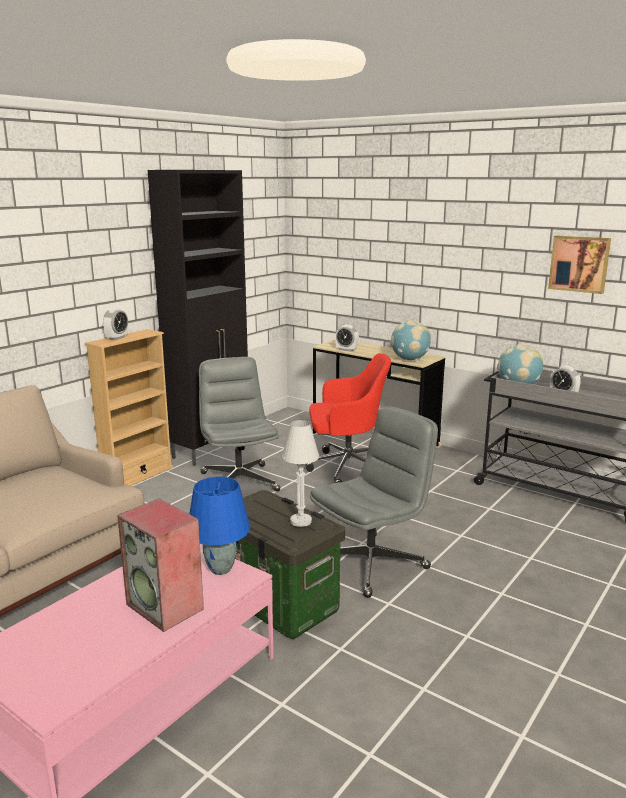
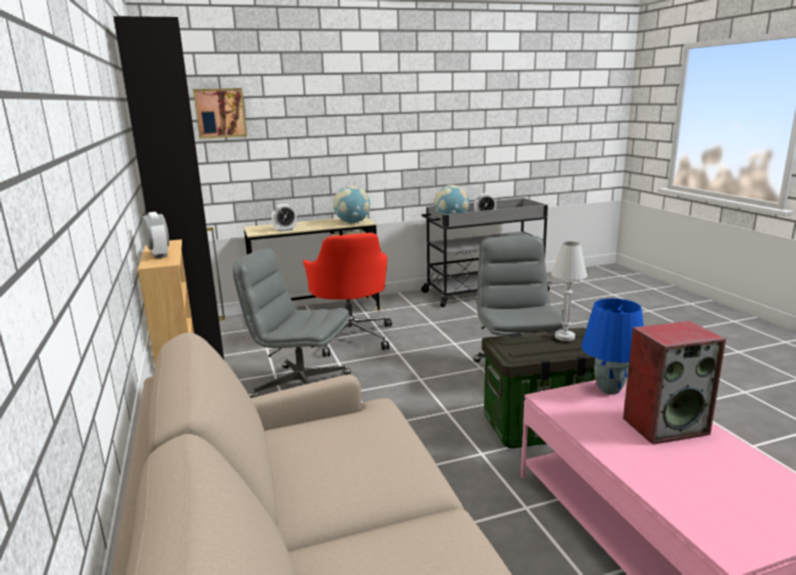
camera: 55 degrees left, 0 degrees up
(346, 468) = (351, 337): red office chair -> red office chair turned 135 degrees clockwise
(579, 264) = (459, 118): picture -> picture (220, 113)

